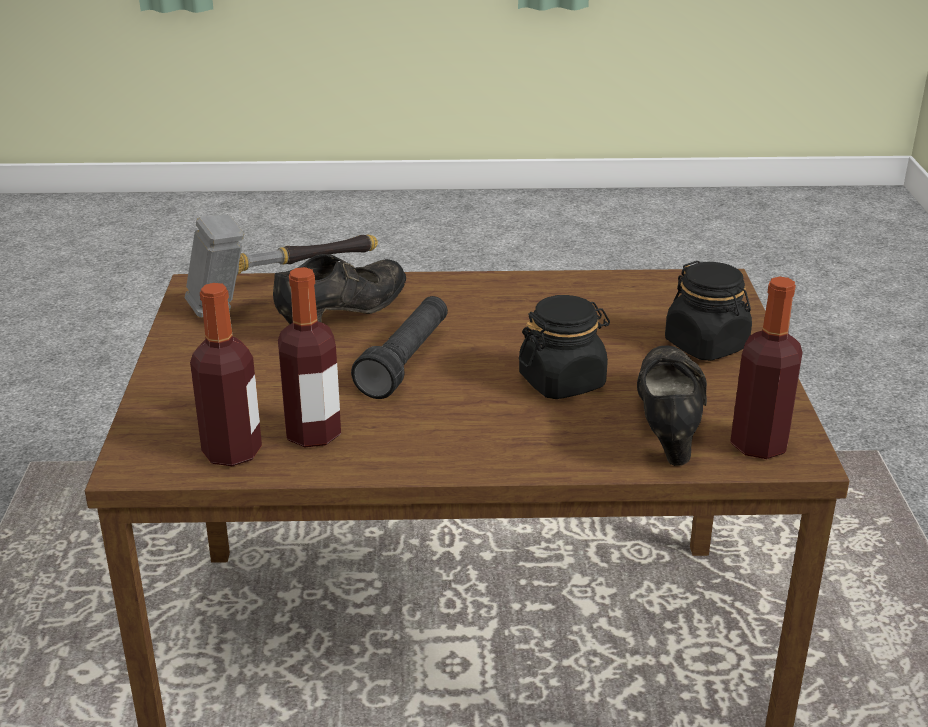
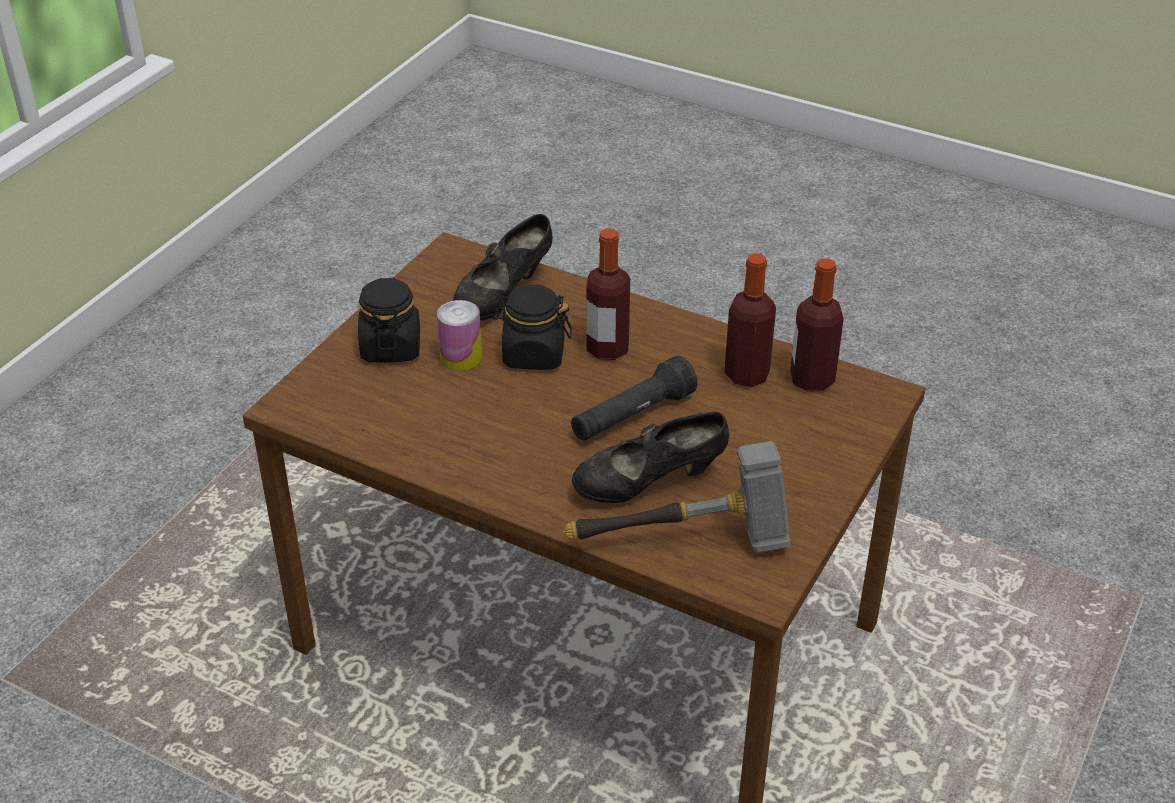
camera: 150 degrees left, 10 degrees up
(629, 357) = (461, 357): none -> can
(758, 445) = (464, 265): bottle -> bottle (607, 348)

